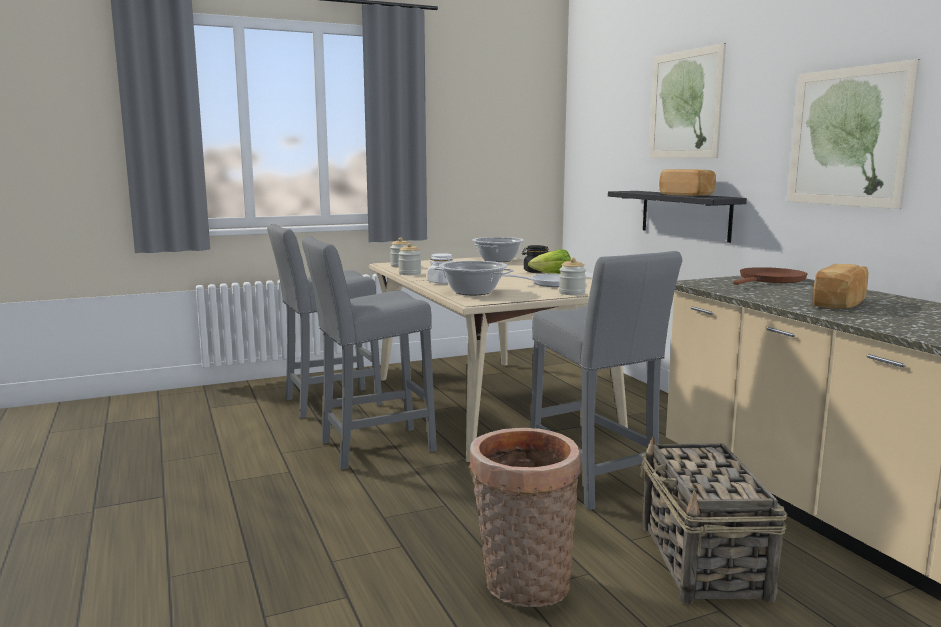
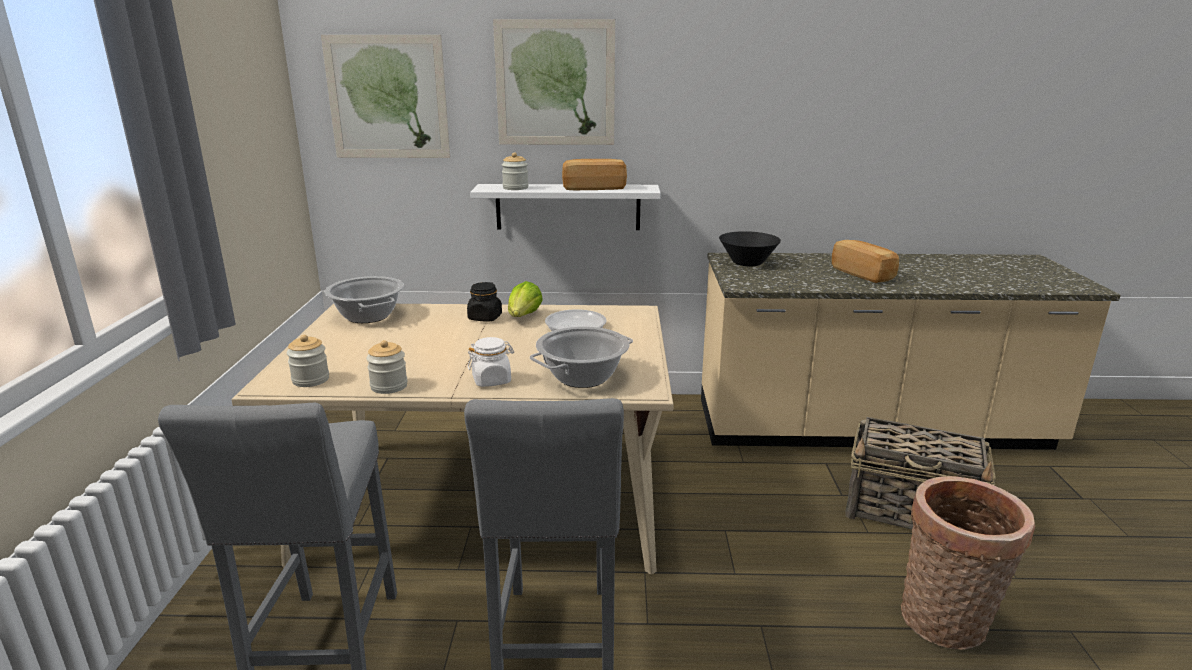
camera: 65 degrees left, 10 degrees up
(572, 293) = (639, 333): jar -> jar (515, 188)
(594, 482) = (745, 508): grey stool -> none
(685, 215) = (568, 207): black shelf -> white shelf
(770, 280) = (747, 263): brown frying pan -> black bowl
(848, 137) = (773, 127): picture -> picture (387, 97)

